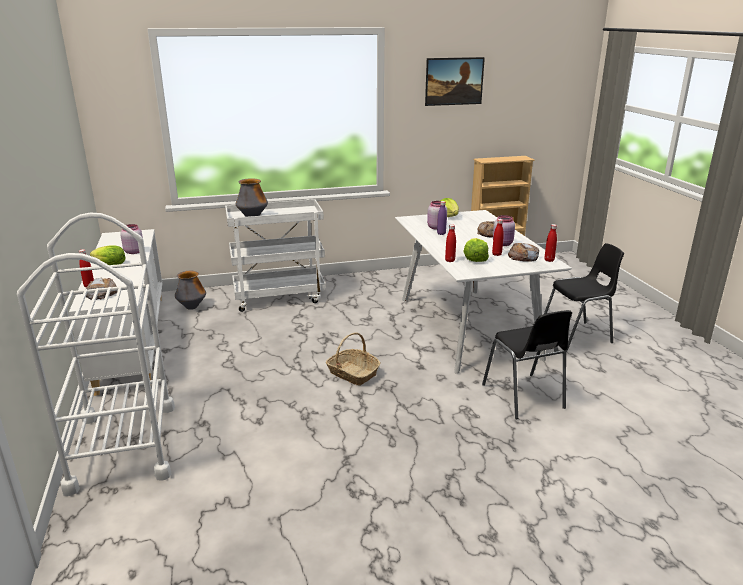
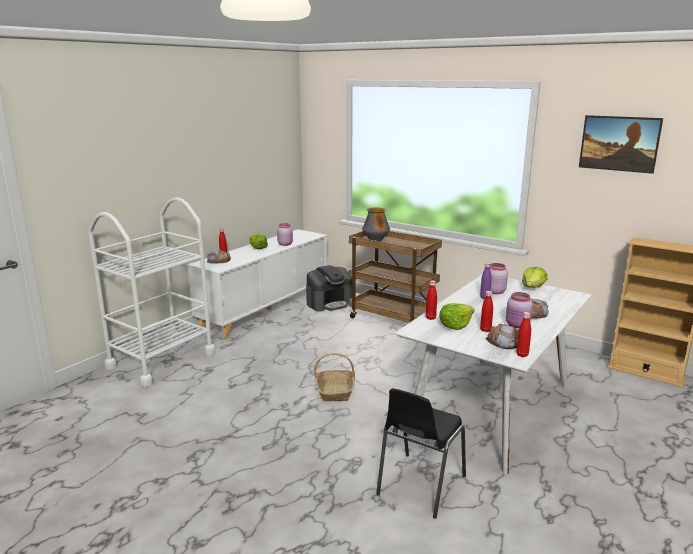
camera: 50 degrees right, 5 degrees down
(192, 307) = (330, 303): vase -> coffee machine
(280, 297) = (393, 319): white cart -> brown cart
(577, 336) = (593, 477): black chair -> none

